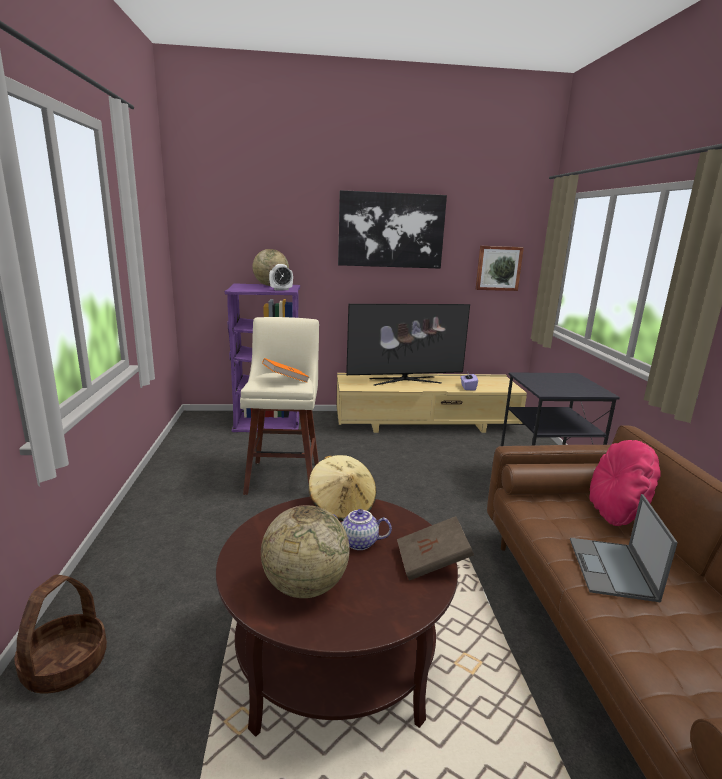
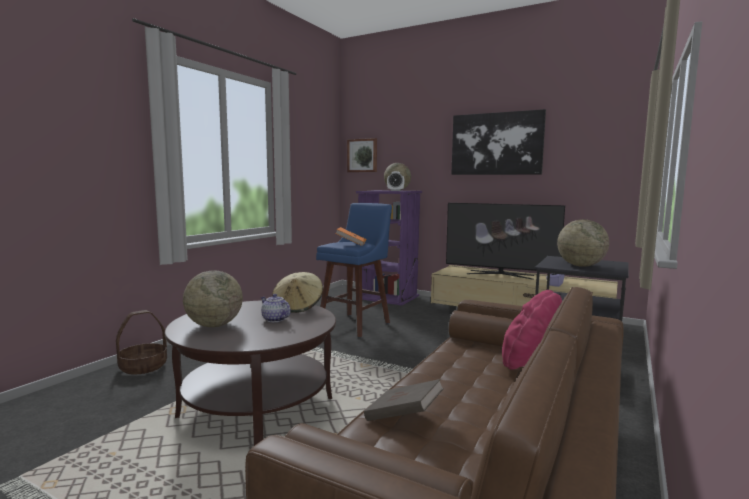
camera: 35 degrees right, 10 degrees down
(284, 477) = (355, 325): beige stool -> blue stool
(432, 563) = (297, 335): brown book -> brown book (403, 417)
(498, 268) = (604, 172): picture -> picture (362, 155)
(565, 387) = (580, 266): none -> globe
(612, 569) = (451, 386): laptop -> none

